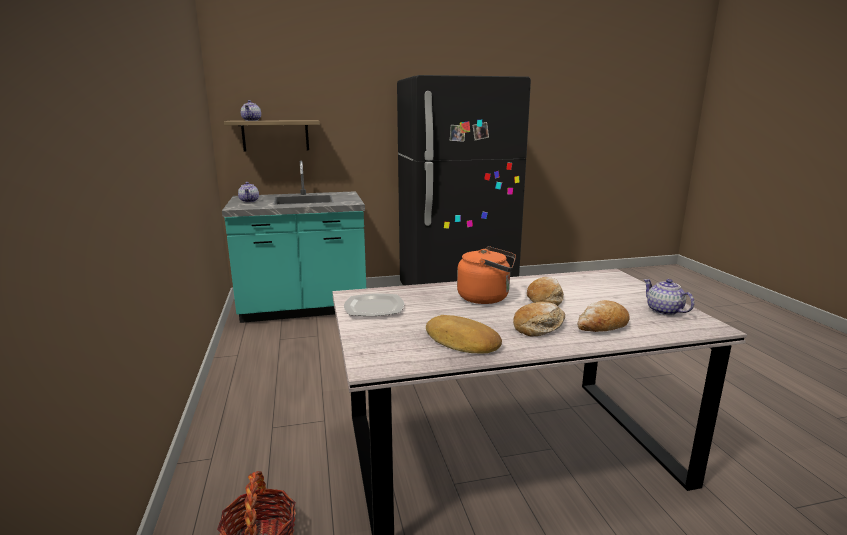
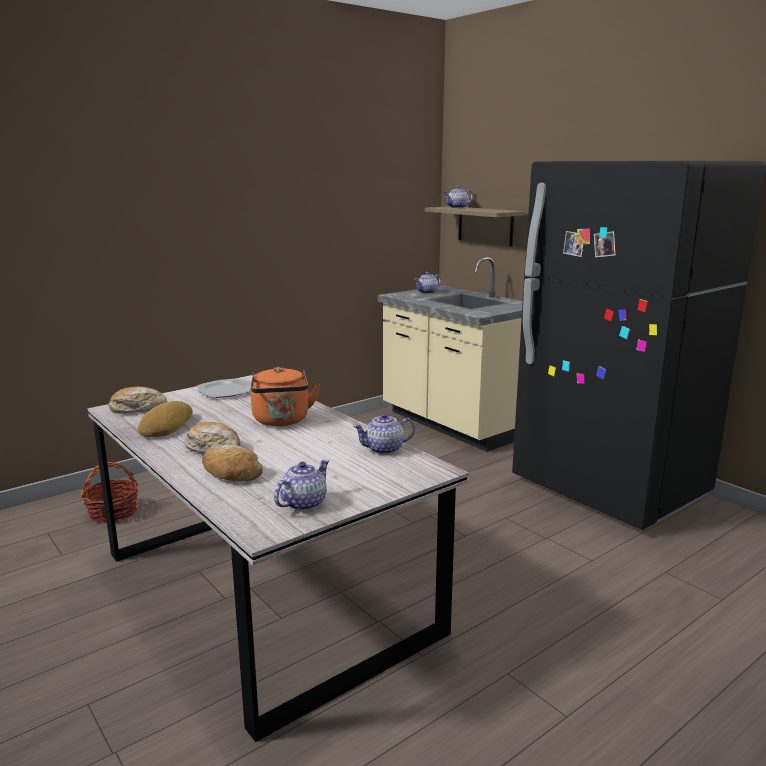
camera: 65 degrees right, 0 degrees up
(304, 308) = (455, 424): turquoise counter -> beige counter
(545, 299) = (297, 444): bread -> bread (138, 408)
(570, 279) = (384, 449): none -> teapot

